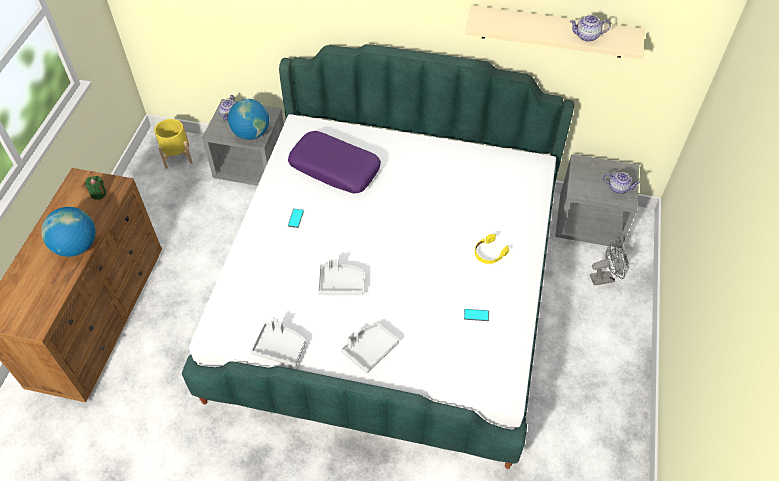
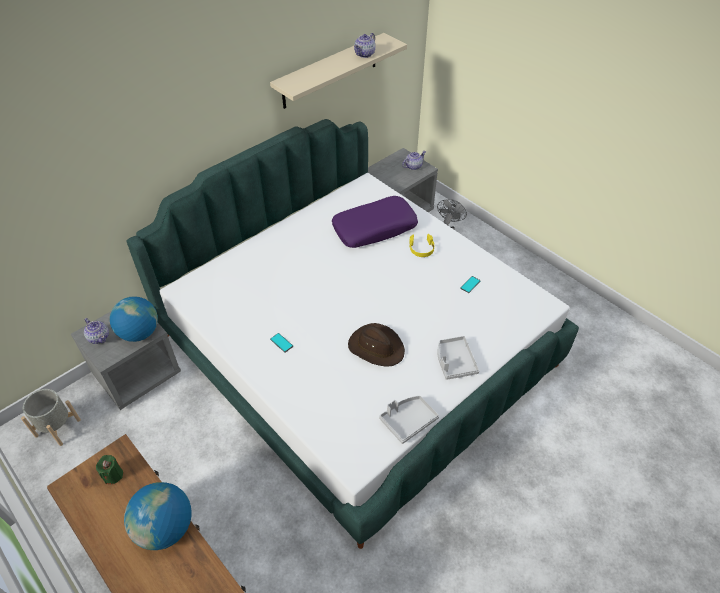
camera: 55 degrees left, 5 degrees down
(177, 156) = (57, 428): yellow planter -> grey planter
(335, 168) = (254, 290): purple pillow -> purple pillow (374, 228)
(341, 283) = (376, 347): grey tray -> brown hat

